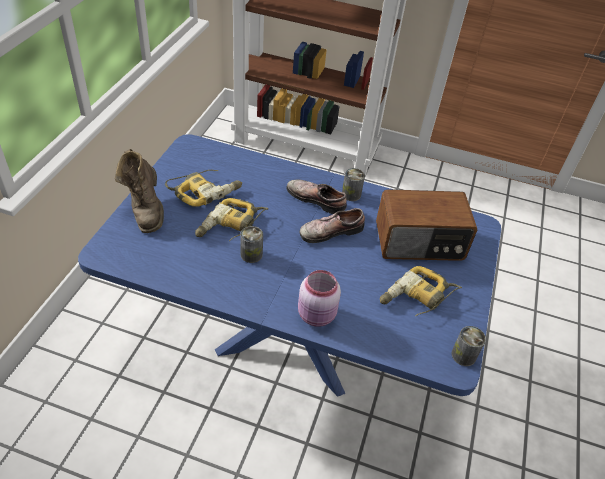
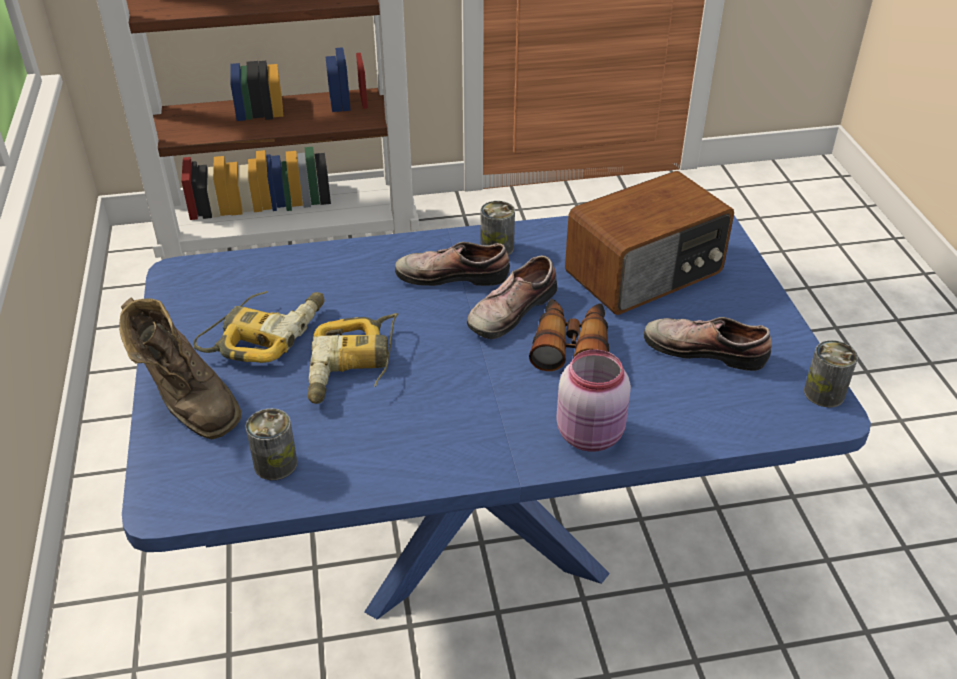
camera: 25 degrees left, 5 degrees down
(251, 254) = (420, 394): can -> can (275, 464)
(346, 264) = (571, 345): none -> binoculars
(417, 298) = (705, 348): power drill -> shoe

